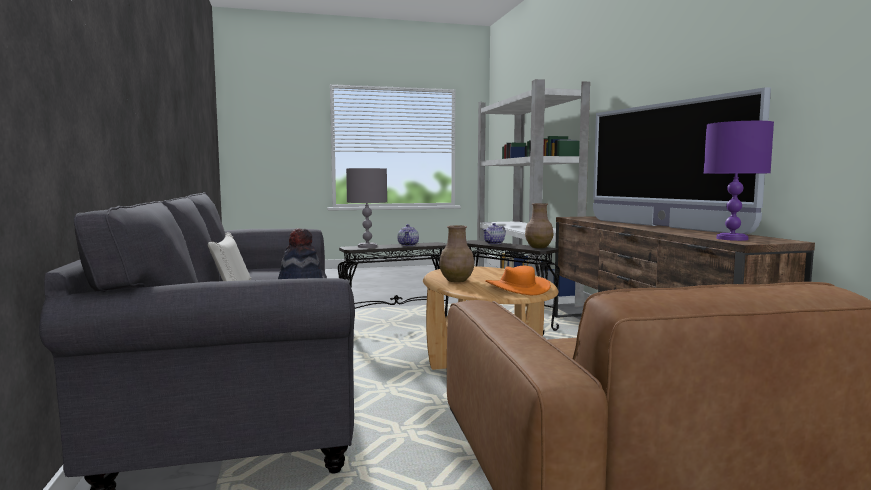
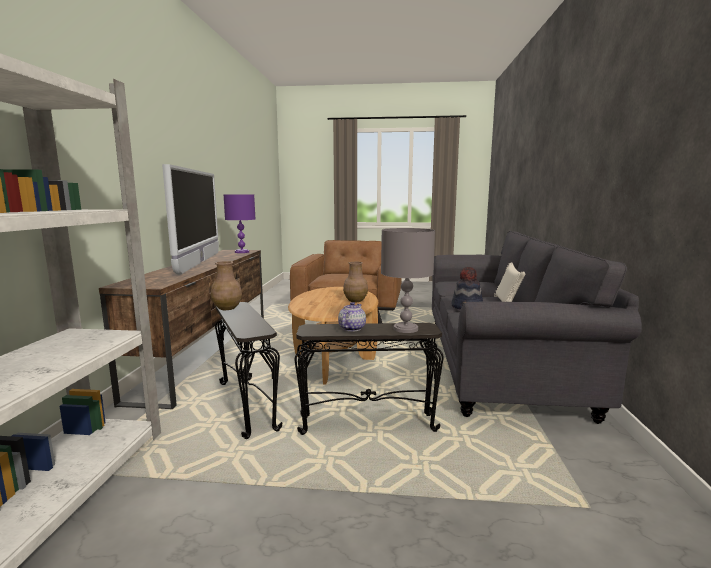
camera: 160 degrees left, 5 degrees up
(494, 243) = (244, 322): teapot -> none
(517, 288) = (330, 292): orange hat -> none

